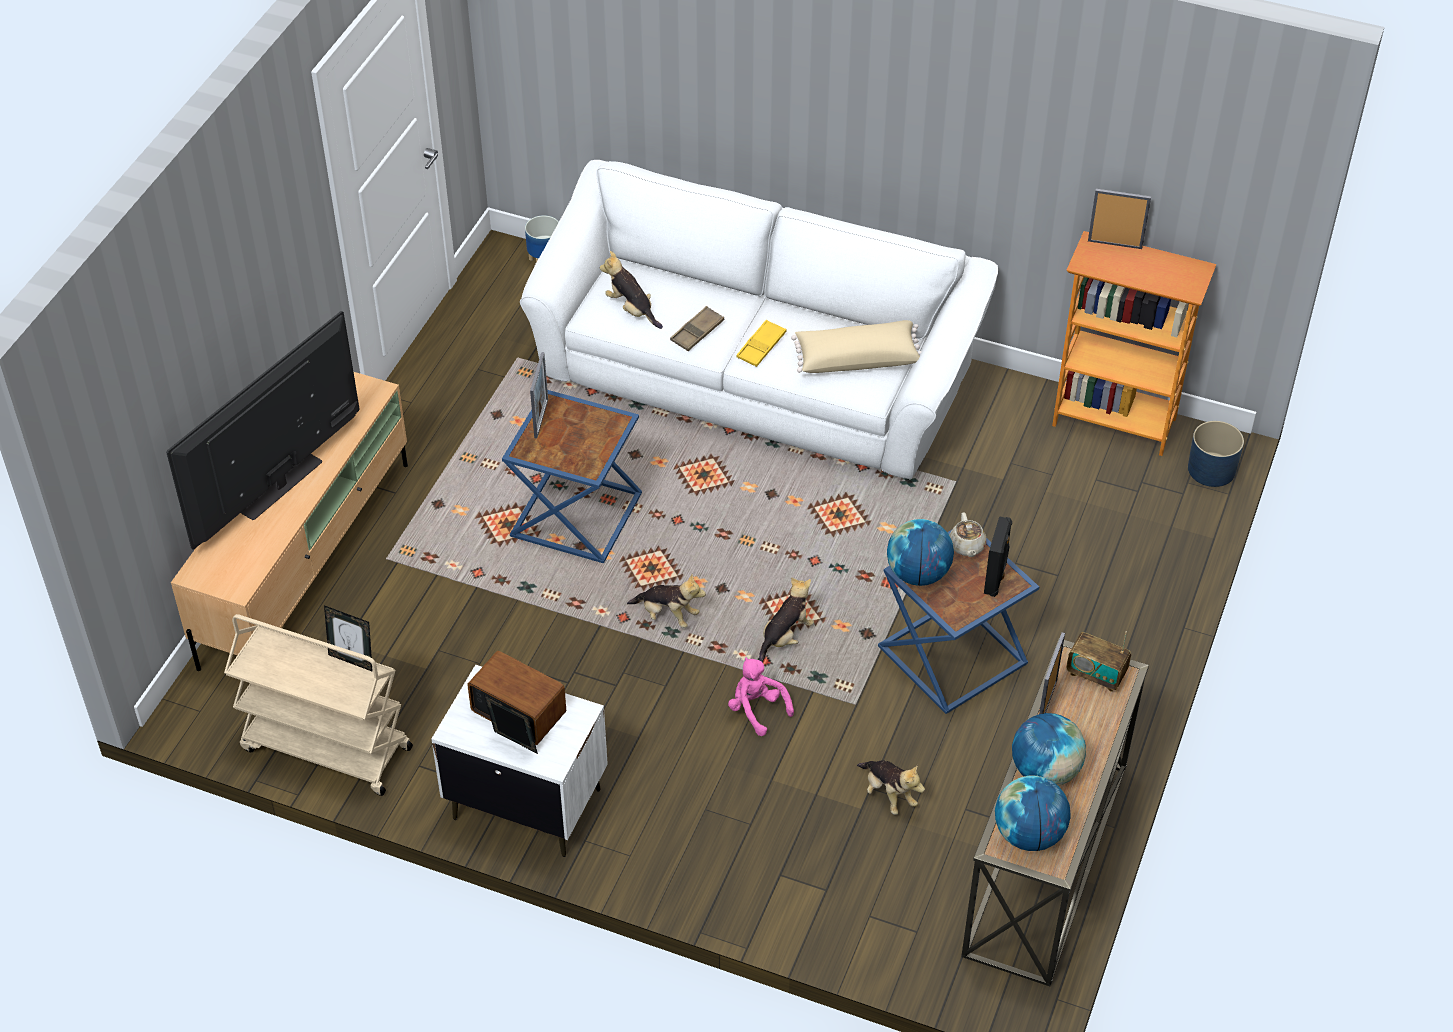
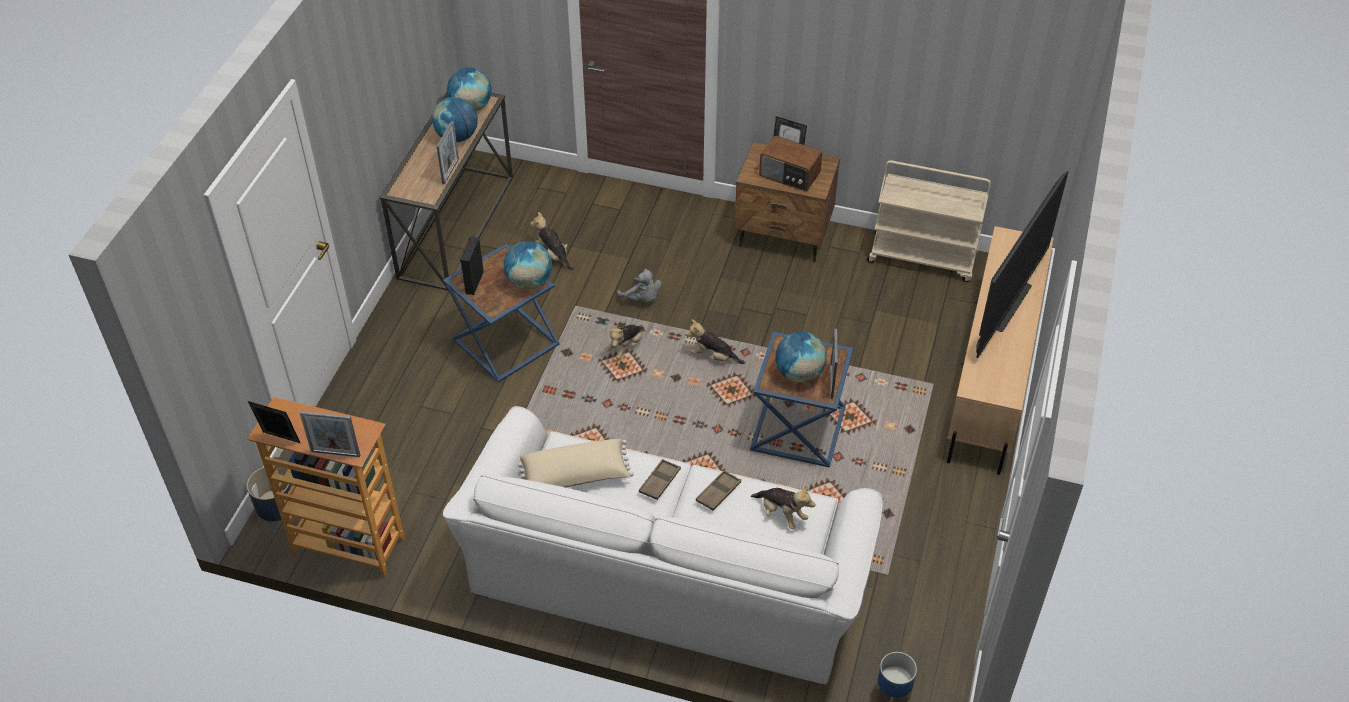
camera: 175 degrees right, 0 degrees up
(352, 660) = (908, 205): picture frame -> picture frame (280, 440)
(526, 803) = (784, 236): white nightstand -> brown nightstand
(578, 431) = (799, 373): none -> globe
(757, 709) = (642, 299): pink plush toy -> grey plush toy
(761, 346) = (659, 482): yellow tray -> brown tray
(967, 546) = (492, 303): beige teapot -> none
(1096, 674) = (415, 189): radio -> none

